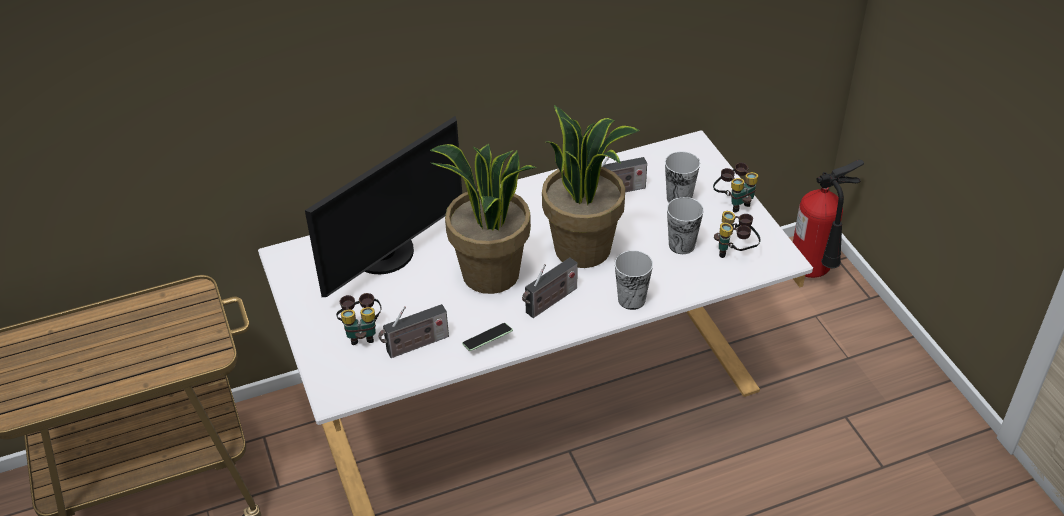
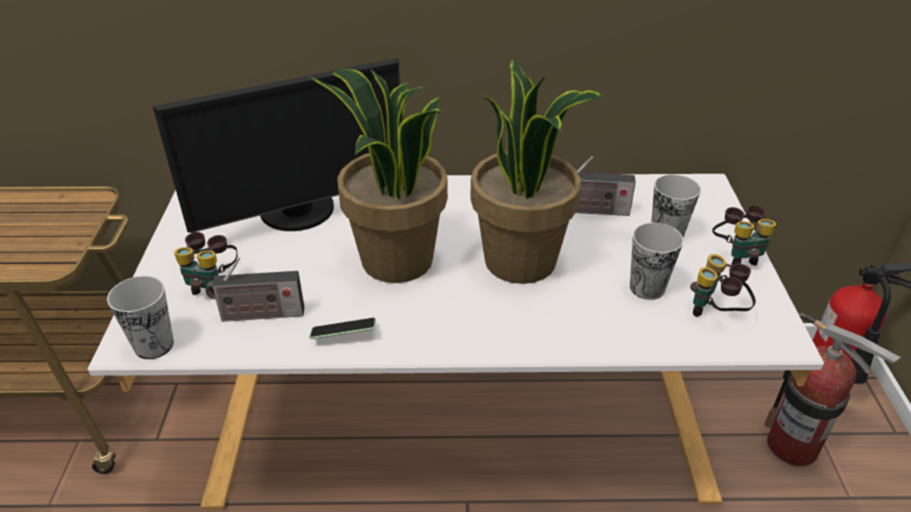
camera: 20 degrees right, 5 degrees down
(550, 302) = (446, 310): radio -> none
(631, 300) = (551, 335): cup -> cup (154, 345)
(798, 331) = (792, 446): none -> fire extinguisher

